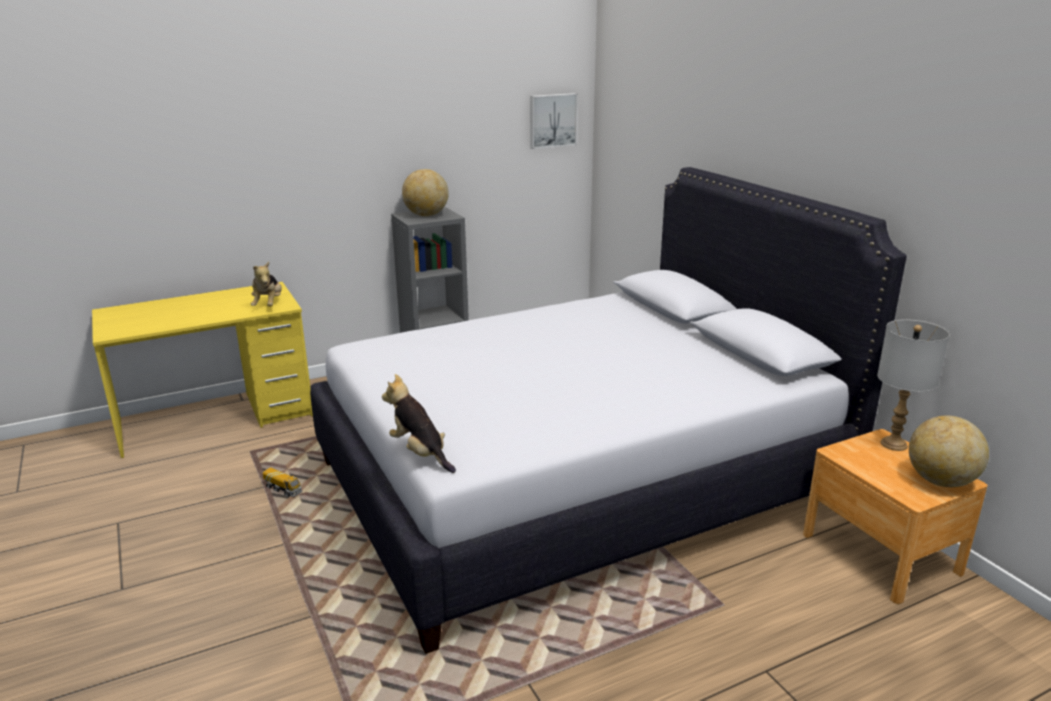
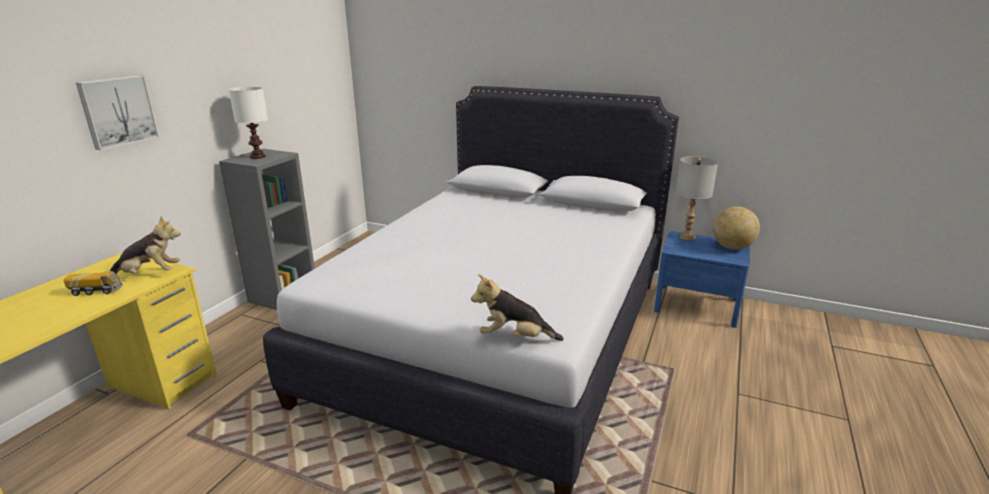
camera: 40 degrees left, 0 degrees up
(268, 305) = (149, 274): plush toy -> plush toy turned 60 degrees counterclockwise
(283, 490) = (272, 451): toy truck -> toy truck (96, 291)
(426, 215) = (258, 156): globe -> white table lamp
(552, 120) = (326, 63): picture -> picture (117, 111)
(880, 553) = (696, 305): brown nightstand -> blue nightstand

